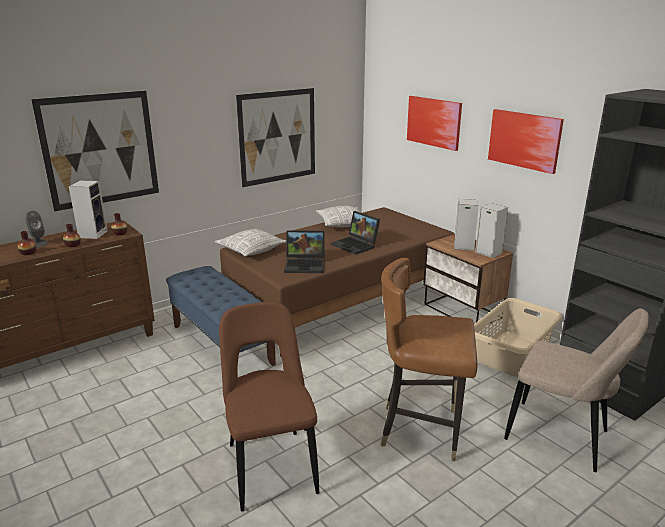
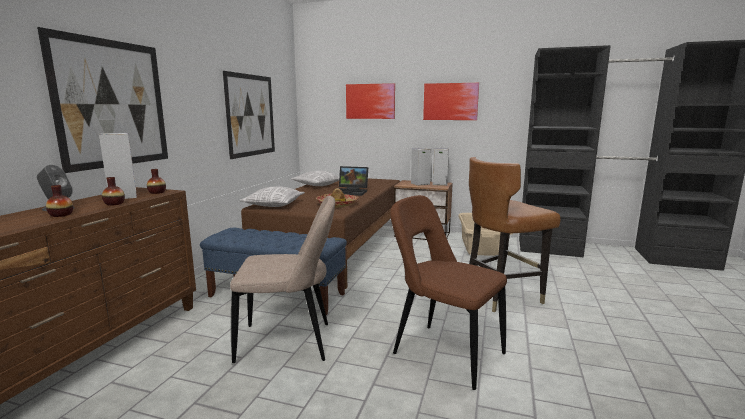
camera: 35 degrees left, 10 degrees down
(306, 265) = (337, 204): laptop -> hat
(561, 437) = (569, 274): beige chair -> beige chair (289, 342)

